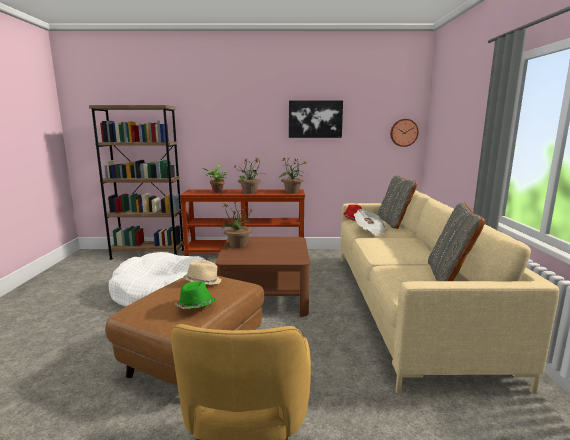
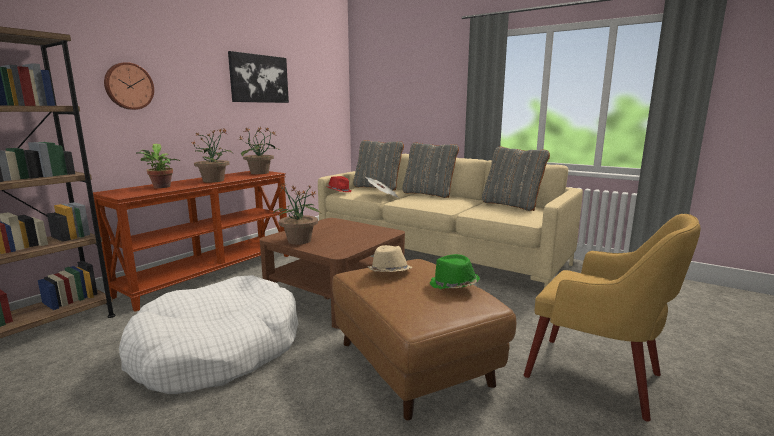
camera: 55 degrees left, 0 degrees up
(403, 132) = (335, 98): wall clock -> wall clock (128, 86)
(413, 240) = (429, 194): none -> grey pillow

